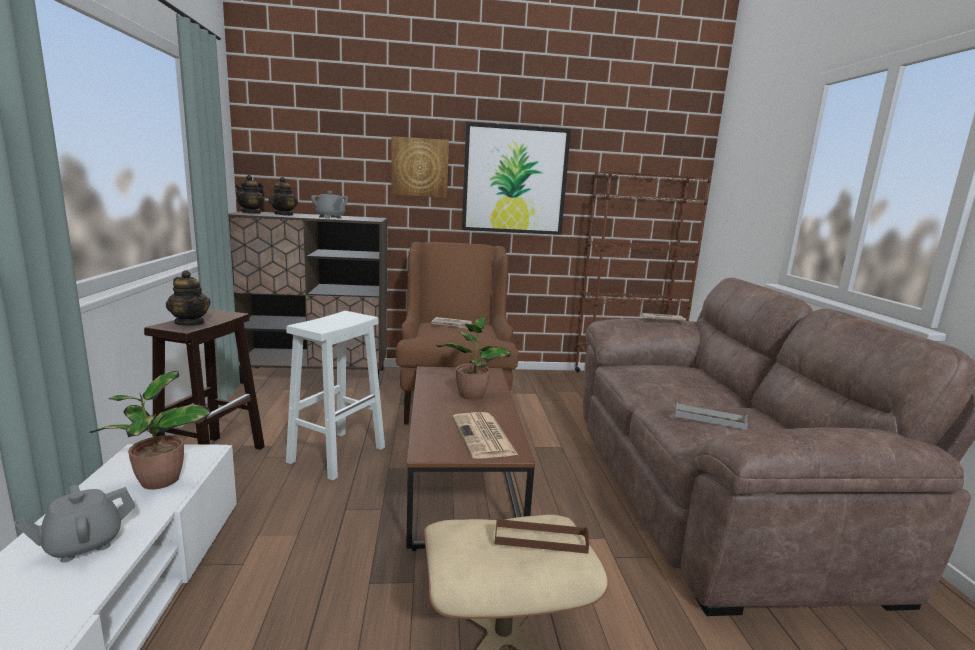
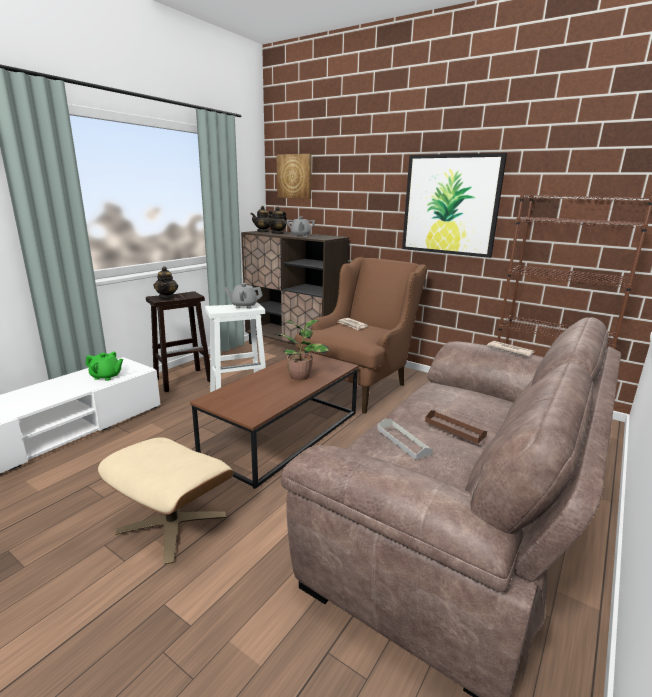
camera: 40 degrees right, 5 degrees up
(83, 544) = (50, 392): grey teapot -> grey teapot (244, 306)
(158, 481) = (106, 376): potted plant -> green teapot
(420, 167) = (374, 196): picture -> picture (294, 176)
(484, 436) = (255, 402): newspaper -> none
(540, 539) = (173, 464): brown tray -> brown tray (454, 429)

